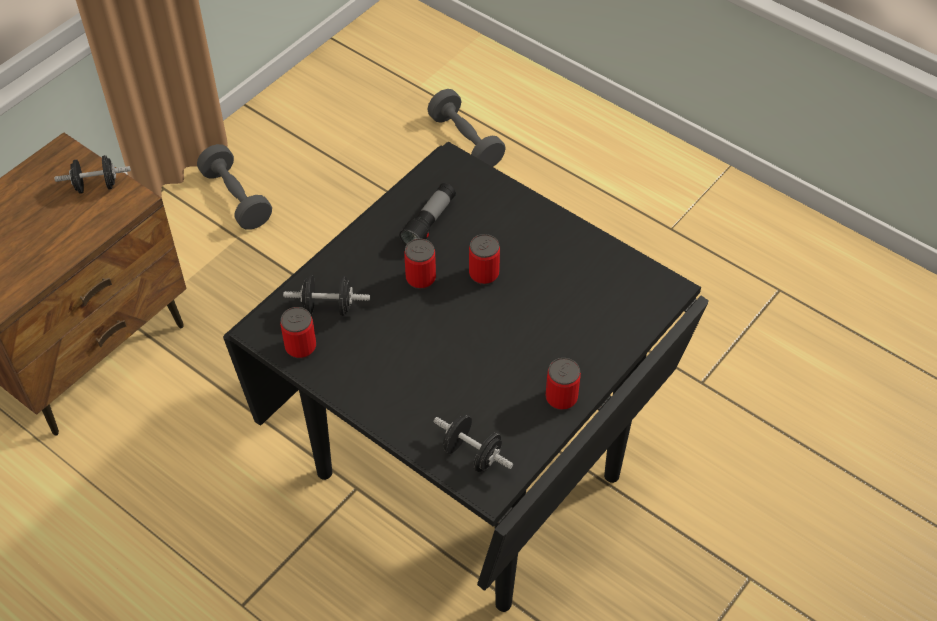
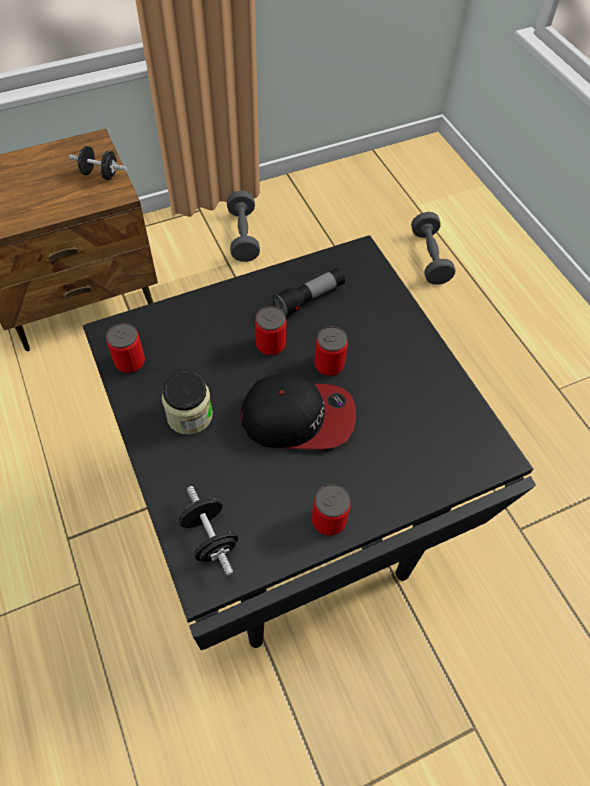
camera: 25 degrees right, 5 degrees up
(328, 307) = (176, 337): black dumbbell -> none
(388, 368) = (189, 415): none -> jar
(484, 328) = (298, 417): none -> cap

